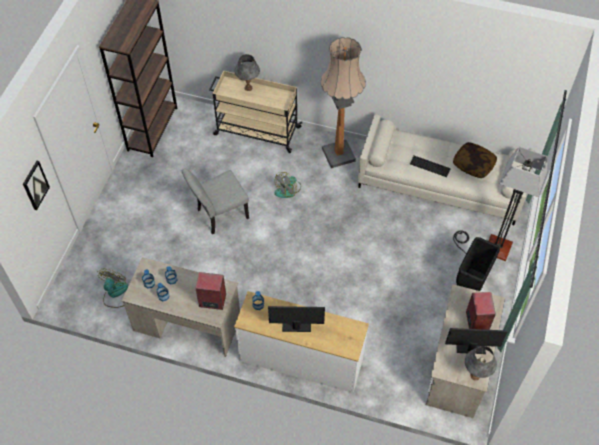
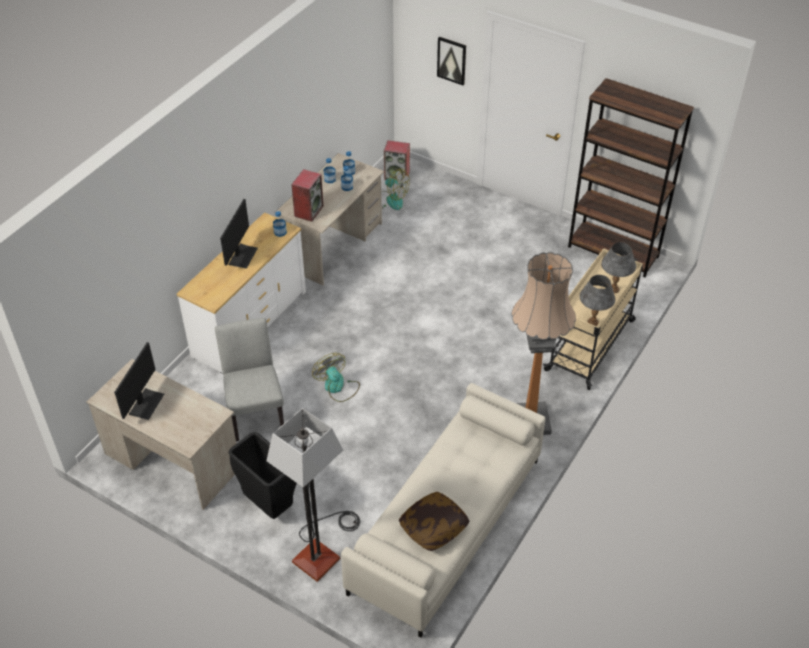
camera: 105 degrees right, 10 degrees down
(219, 215) = (465, 289): grey chair -> grey chair (255, 411)
(288, 190) = (484, 357): fan -> fan (337, 387)
(430, 166) = (446, 473): keyboard -> none
(475, 375) = (109, 397): grey table lamp -> grey table lamp (592, 322)
(476, 321) = (173, 419): speaker -> speaker (397, 175)

